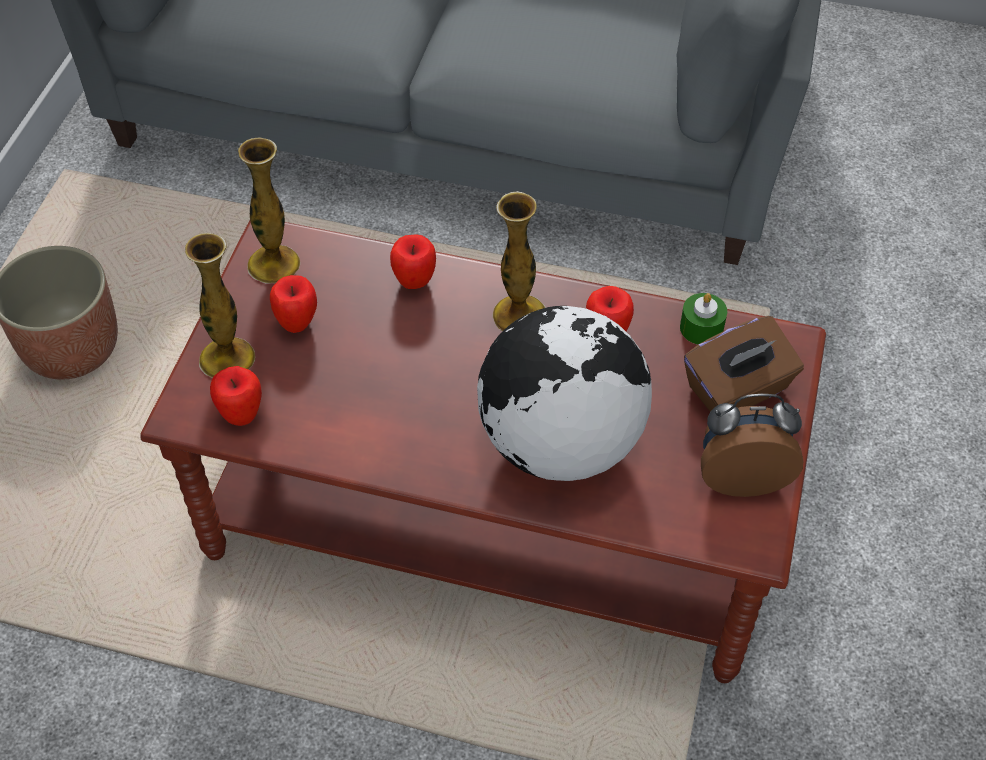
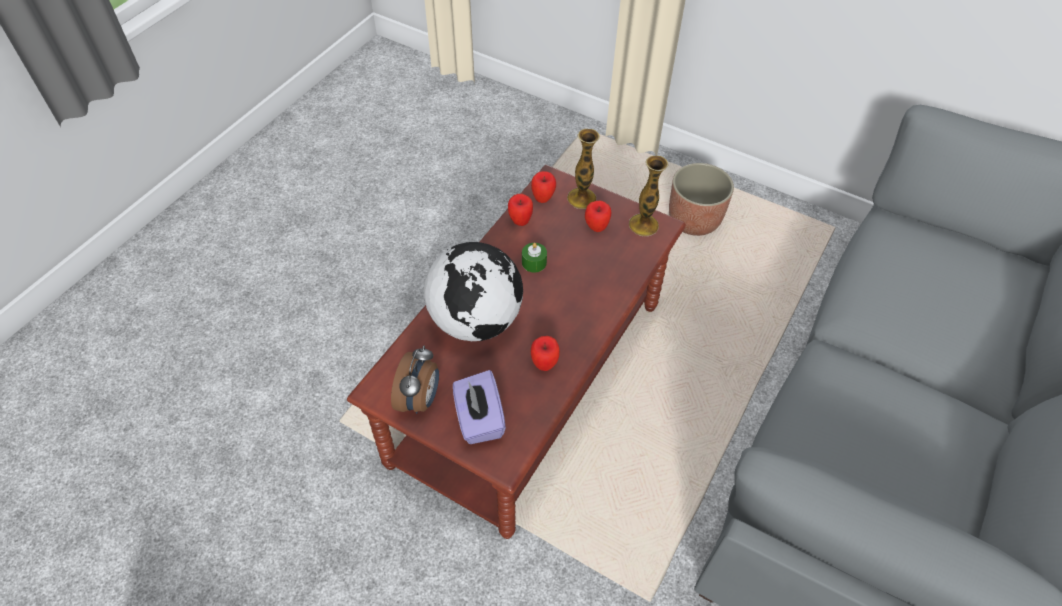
camera: 105 degrees right, 0 degrees up
(414, 282) = (612, 282): apple -> apple (520, 221)
(519, 315) = (573, 325): vase -> none
(701, 328) = (533, 416): green candle -> green candle (534, 262)
(738, 390) = (479, 419): brown tissue box -> purple tissue box

